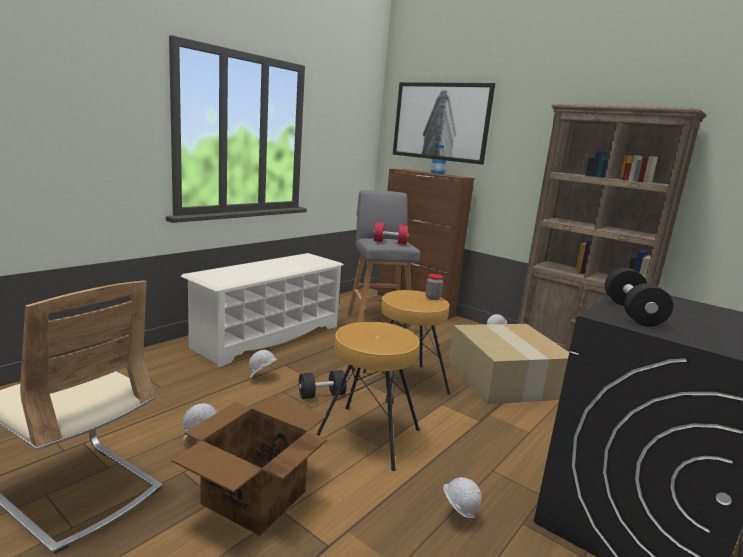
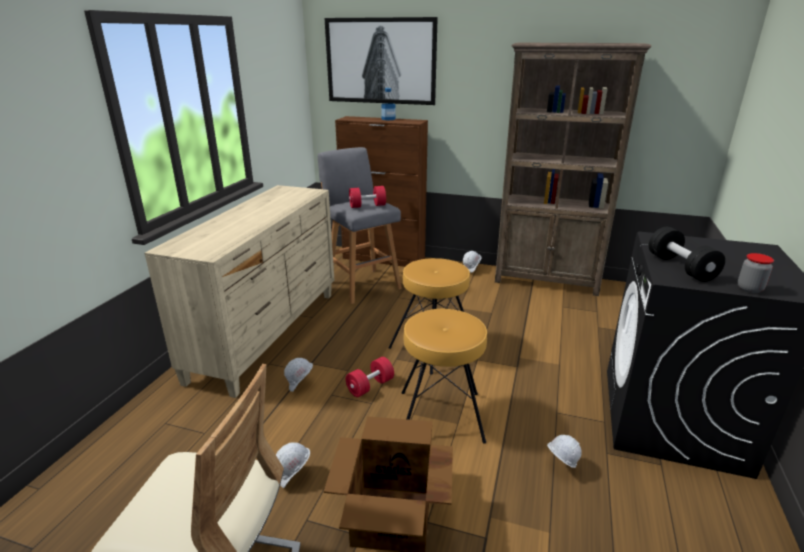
camera: 20 degrees left, 10 degrees up
(267, 336) = (268, 334): white shoe rack -> beige dresser
(321, 395) = (370, 386): black dumbbell -> red dumbbell
(432, 298) = (450, 264): jar -> jar (749, 289)
(507, 380) = (511, 316): cardboard box -> none

